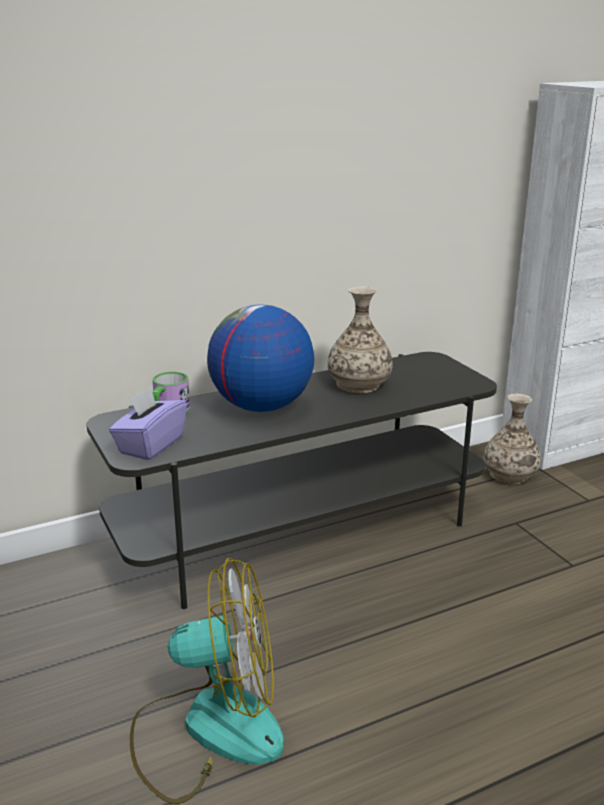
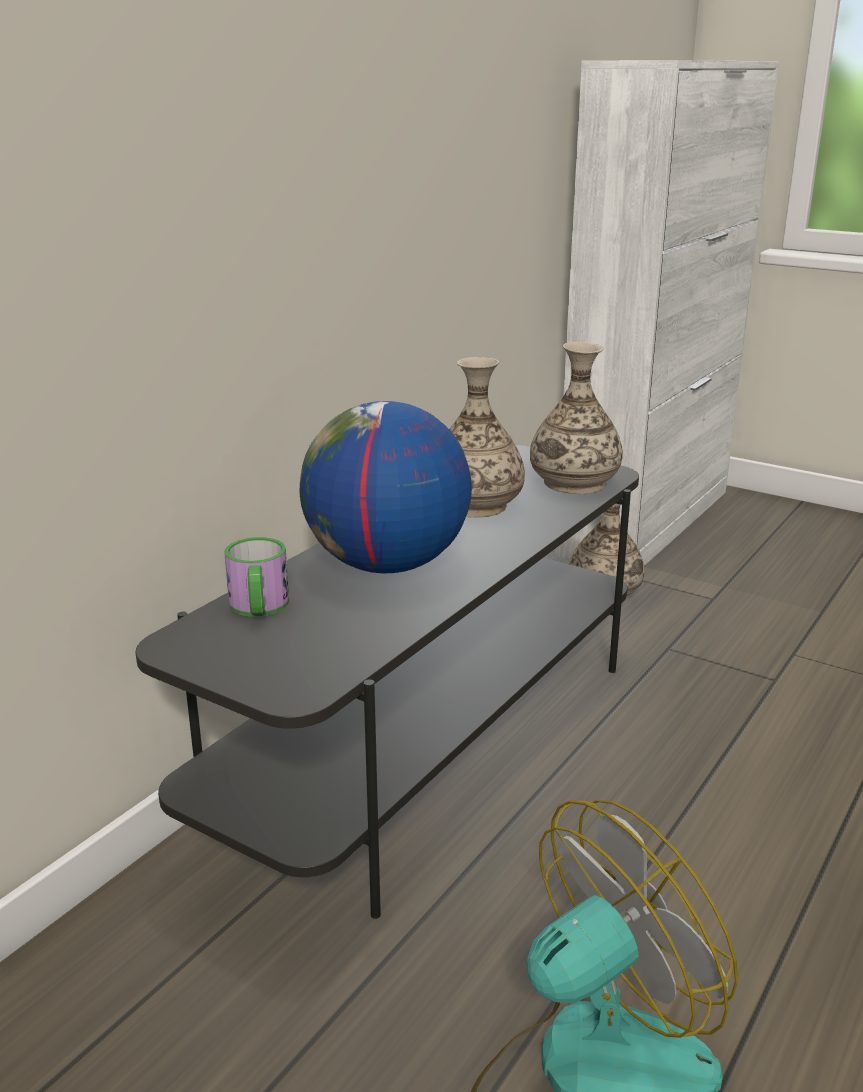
camera: 30 degrees left, 0 degrees up
(150, 445) = (296, 664): purple tissue box -> none
(441, 385) = (574, 483): none -> vase

